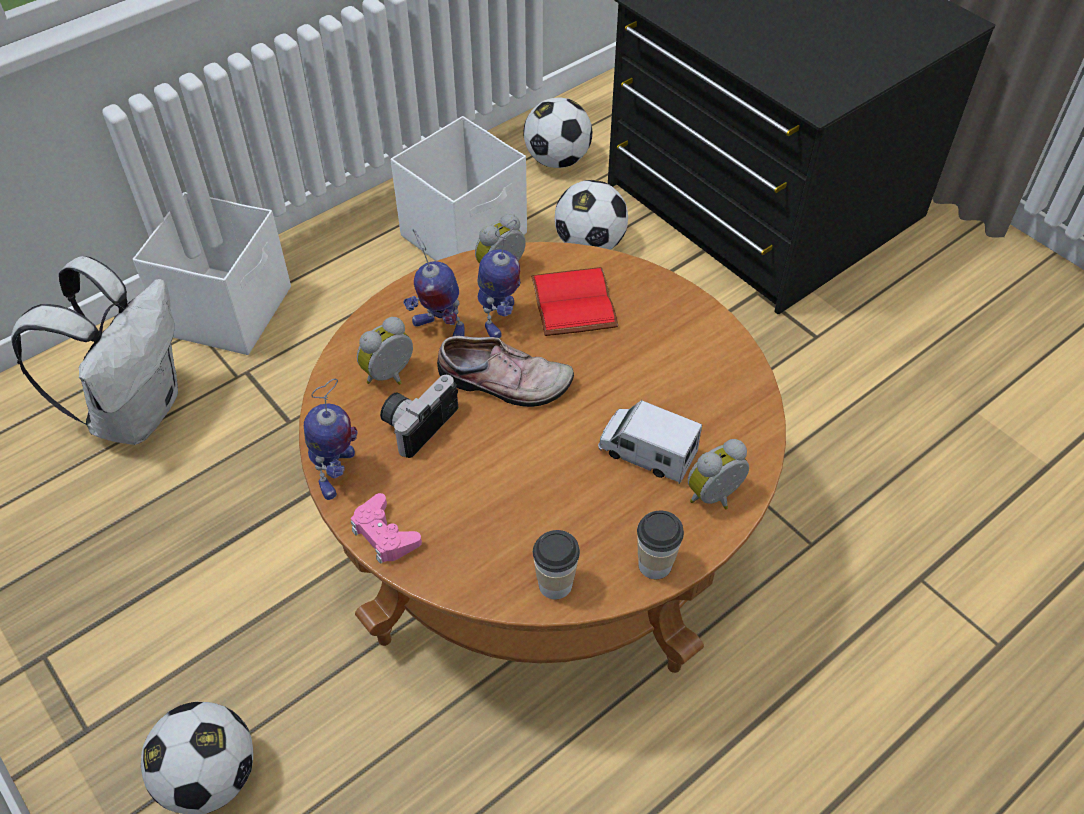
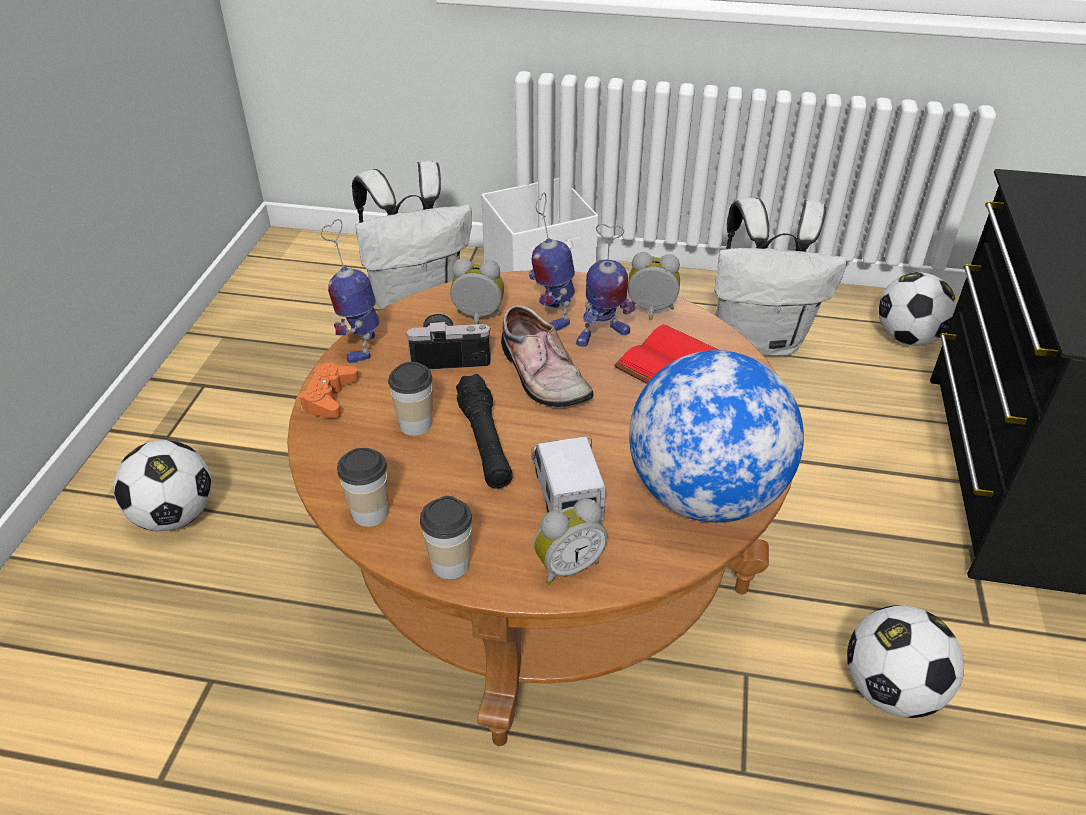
camera: 50 degrees right, 10 degrees down
(336, 473) = (361, 344): toy robot -> toy robot turned 120 degrees clockwise
(384, 534) = (329, 397): pink game controller -> orange game controller
(466, 235) = (759, 340): white storage box -> white backpack
(481, 496) = (415, 424): none -> cup
(546, 465) = (485, 442): none -> black flashlight
(590, 245) = (854, 409): football -> football (891, 690)
(716, 498) = (567, 566): alarm clock -> alarm clock turned 135 degrees clockwise
(719, 381) = (704, 495): none -> globe

